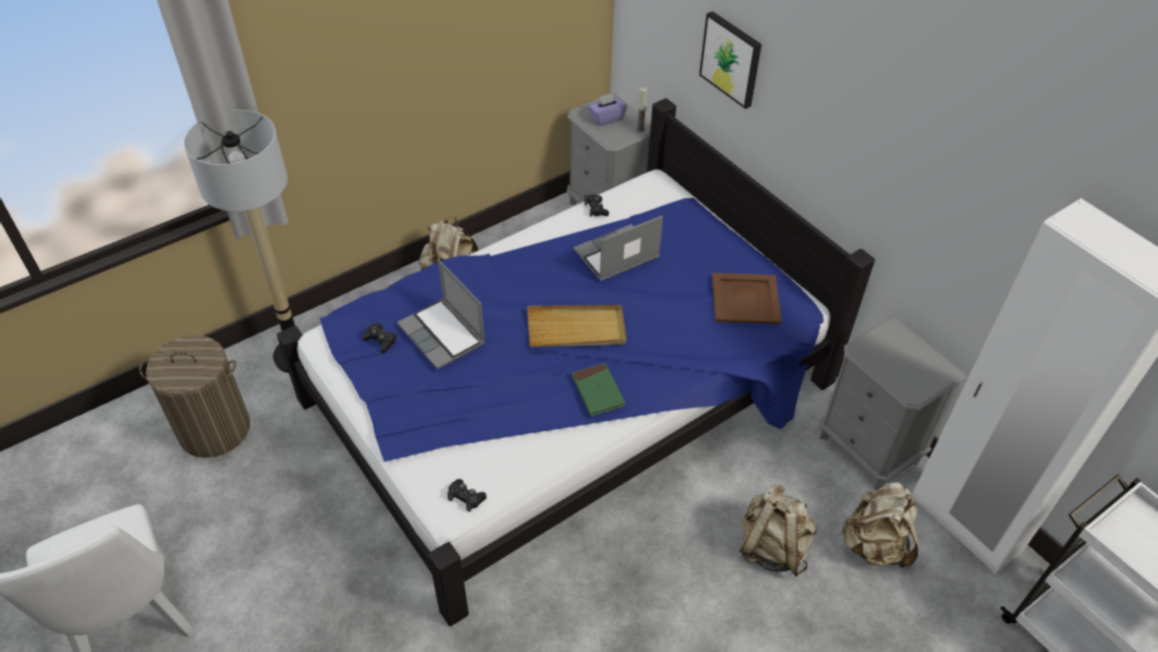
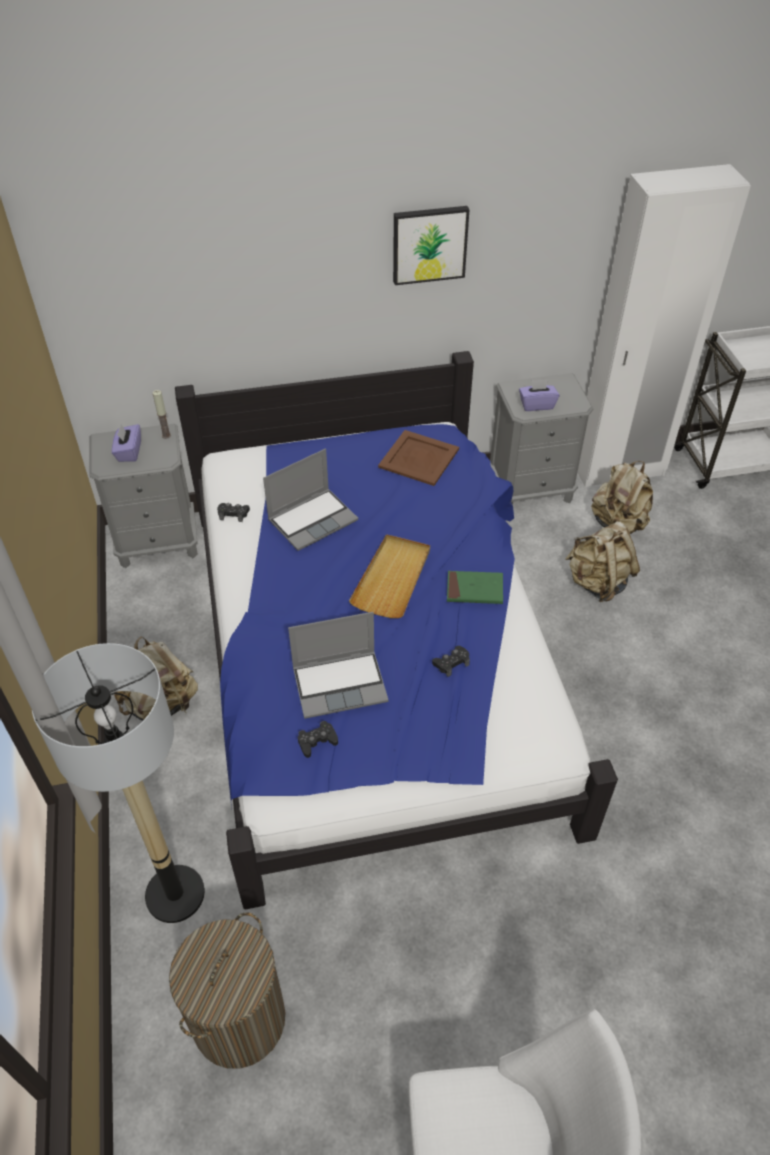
camera: 65 degrees left, 0 degrees up
(466, 497) = (550, 729): black game controller -> black game controller (451, 663)
(616, 256) = (313, 519): laptop -> laptop turned 120 degrees counterclockwise
(731, 59) = (246, 294): picture -> picture (429, 244)
(881, 357) = (536, 405): none -> purple tissue box

